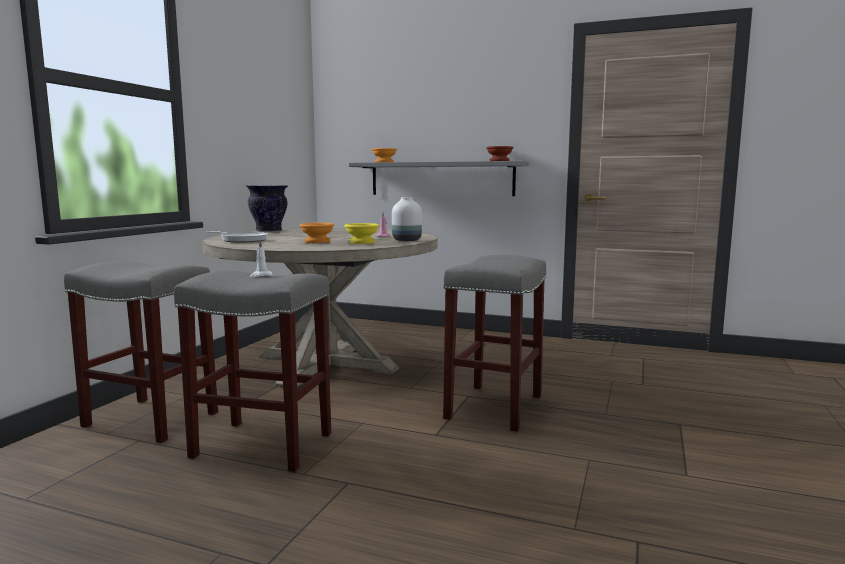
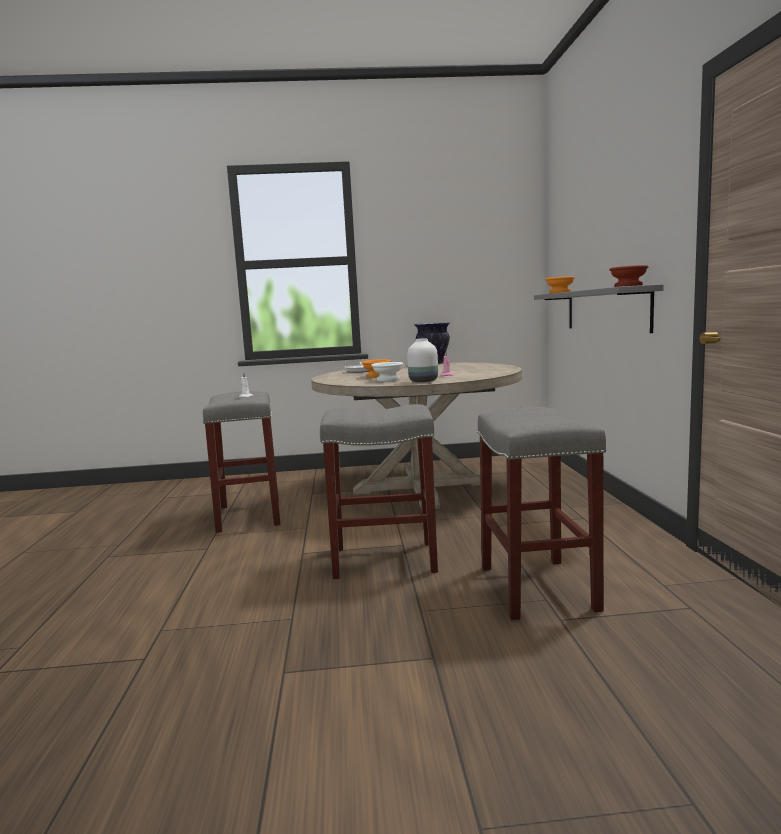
camera: 65 degrees right, 0 degrees up
(149, 419) = (268, 484): grey stool -> grey stool (535, 587)
(363, 242) = (388, 380): yellow bowl -> white bowl

